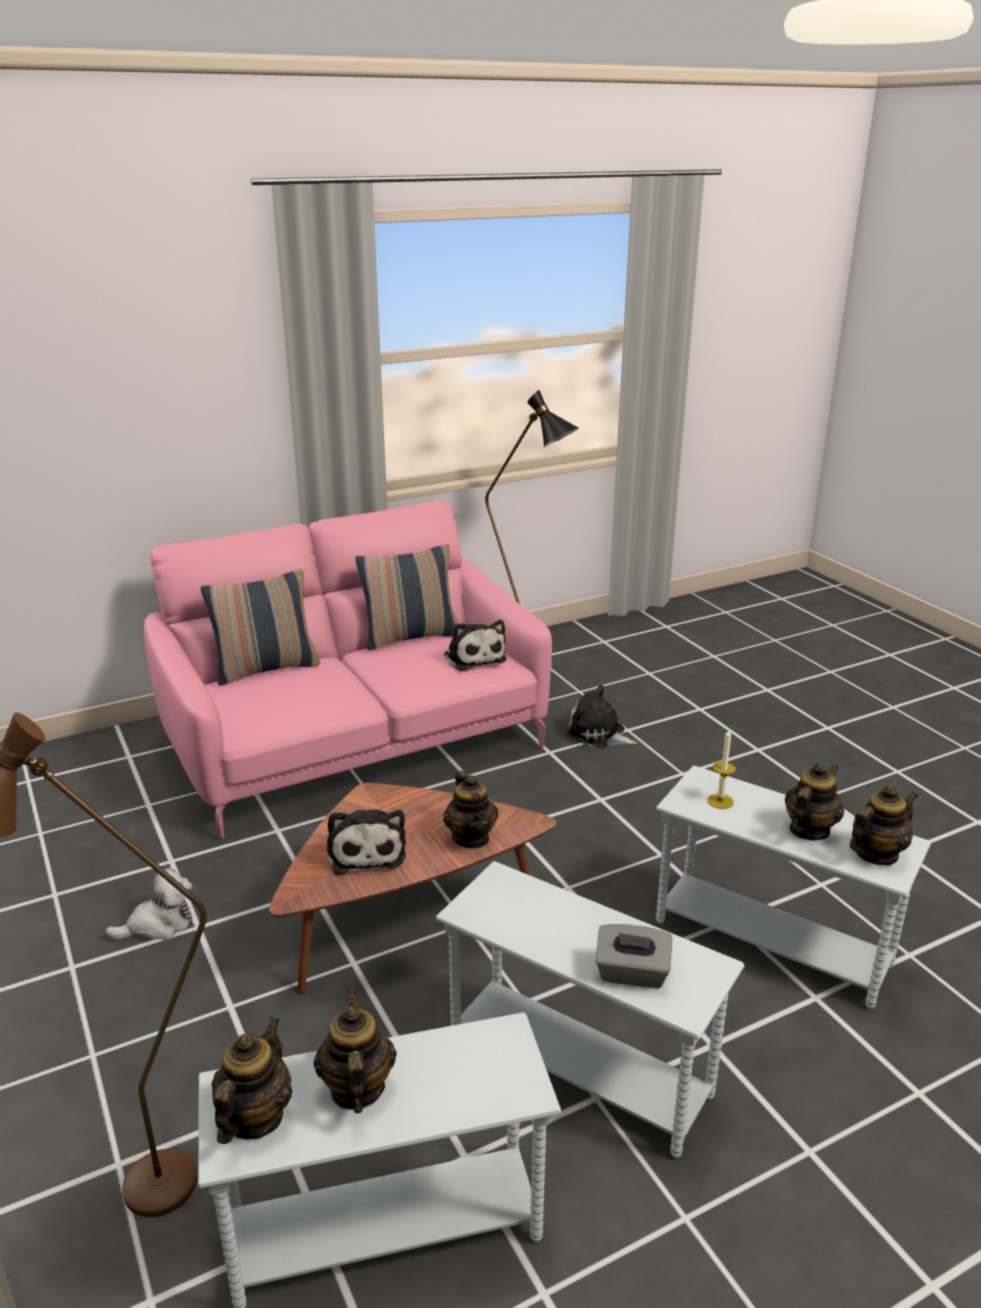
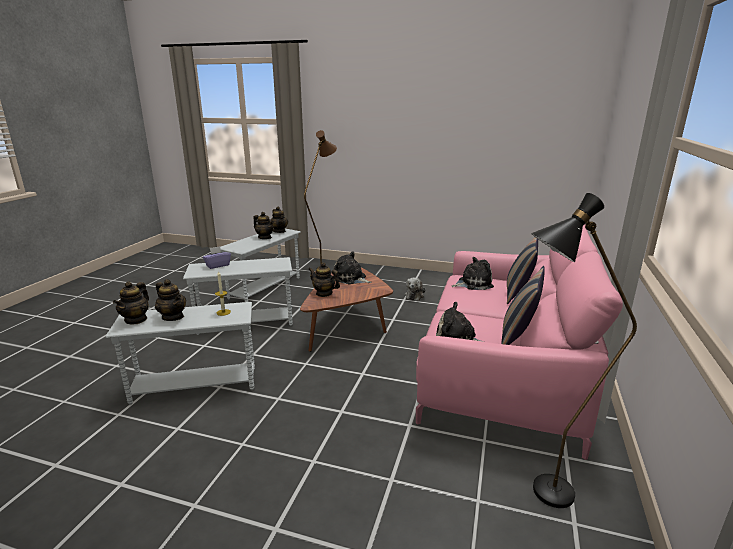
camera: 135 degrees right, 5 degrees down
(598, 734) = (403, 460): plush toy -> plush toy (473, 283)
(632, 974) = (217, 265): grey tissue box -> purple tissue box
(809, 830) = (173, 317): teapot -> teapot turned 45 degrees counterclockwise

